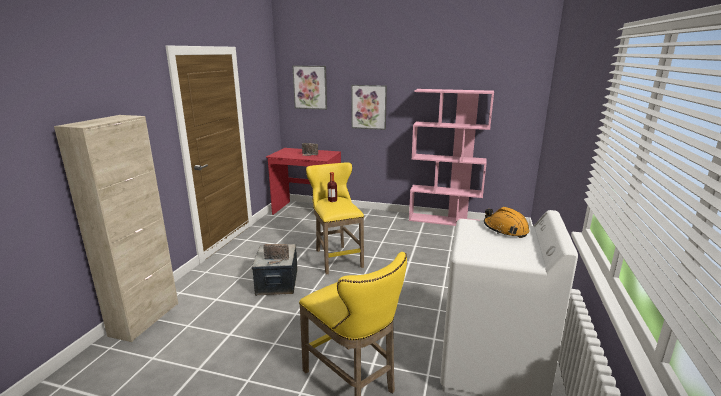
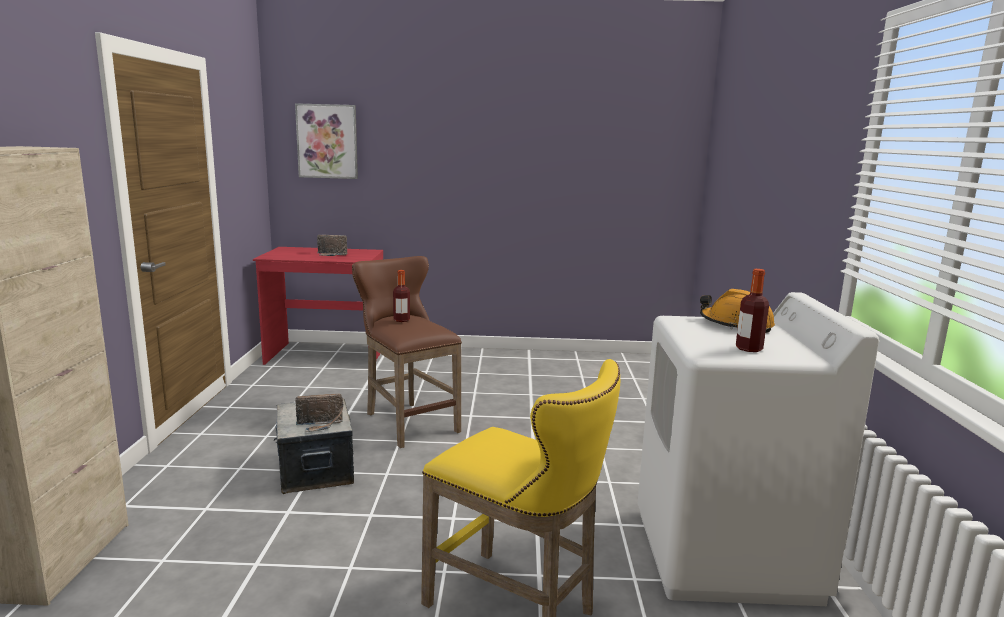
camera: 15 degrees left, 5 degrees down
(336, 257) = (407, 421): yellow stool -> brown stool
(369, 107) = (431, 174): picture -> none
(444, 220) = (560, 356): pink bookcase -> none
(498, 250) = (749, 349): none -> bottle

